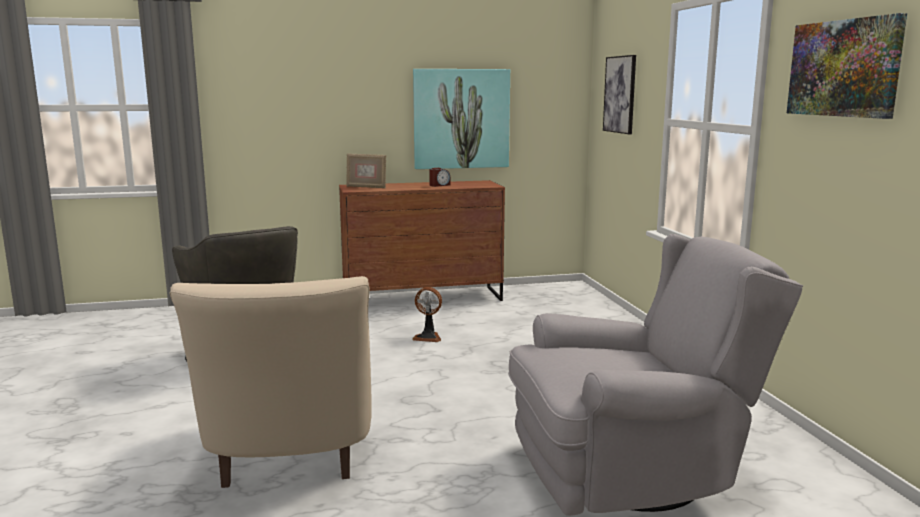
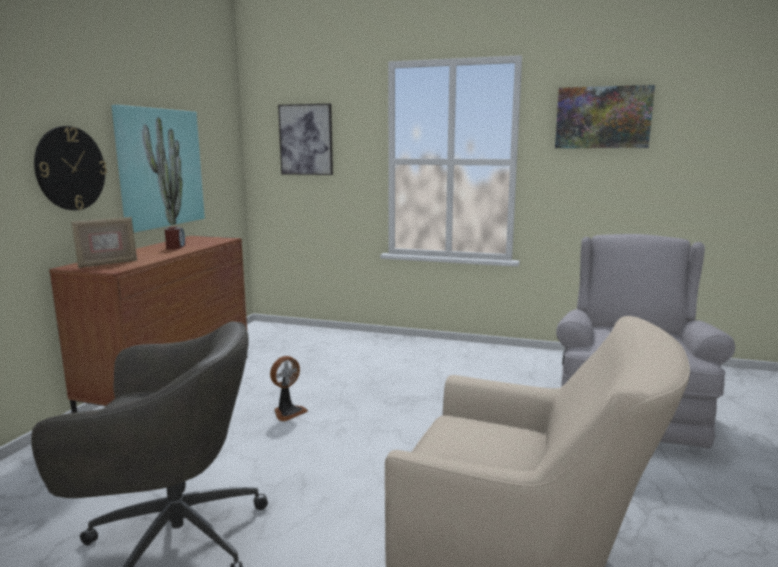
camera: 60 degrees left, 0 degrees up
(368, 116) = (70, 168): none -> wall clock

